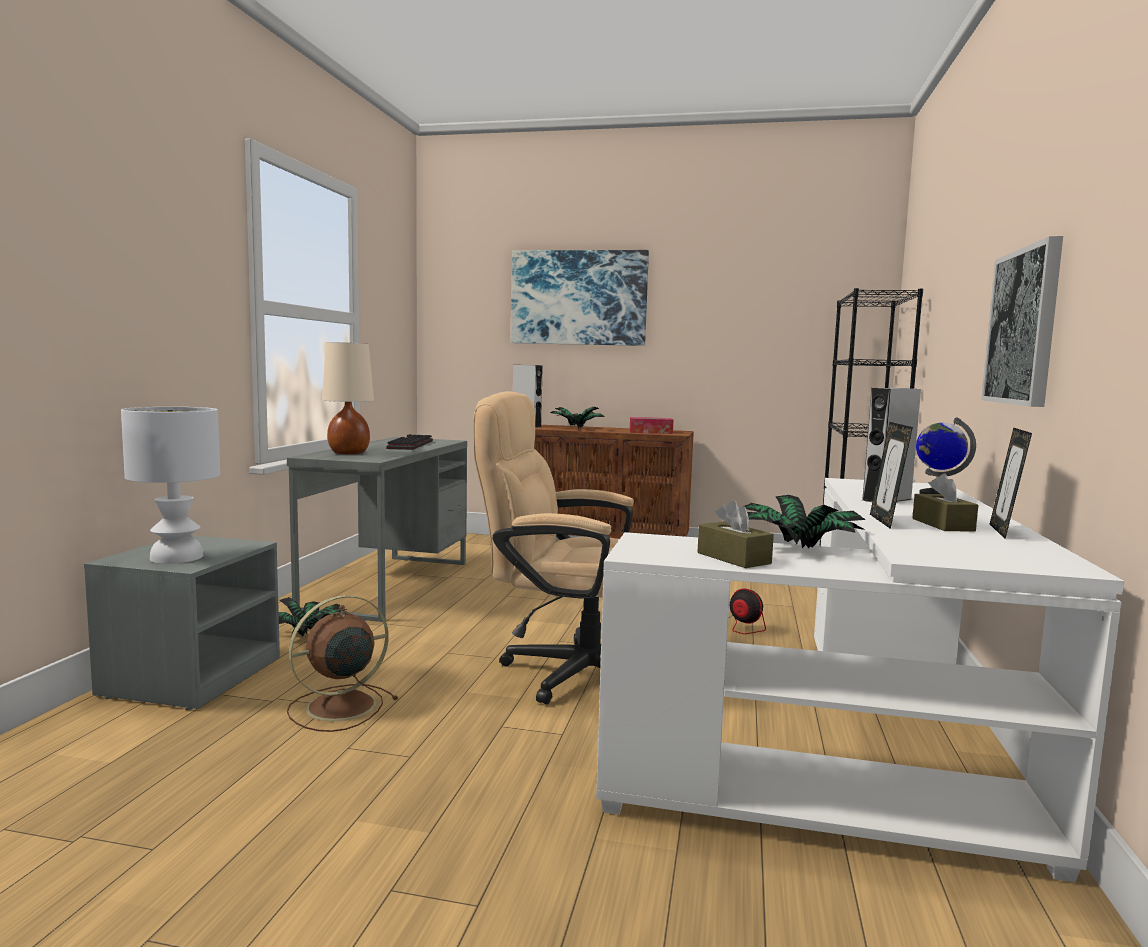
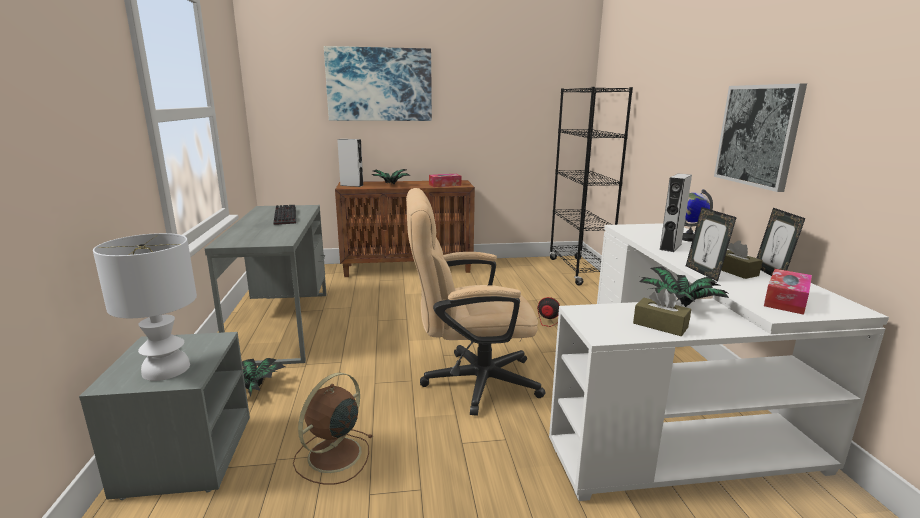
camera: 20 degrees left, 10 degrees up
(349, 453) = (251, 235): beige table lamp -> none
(967, 551) = (786, 300): none -> tissue box

